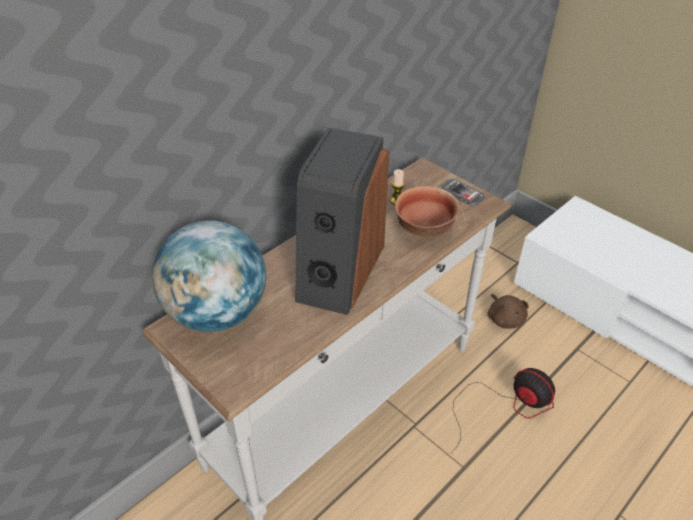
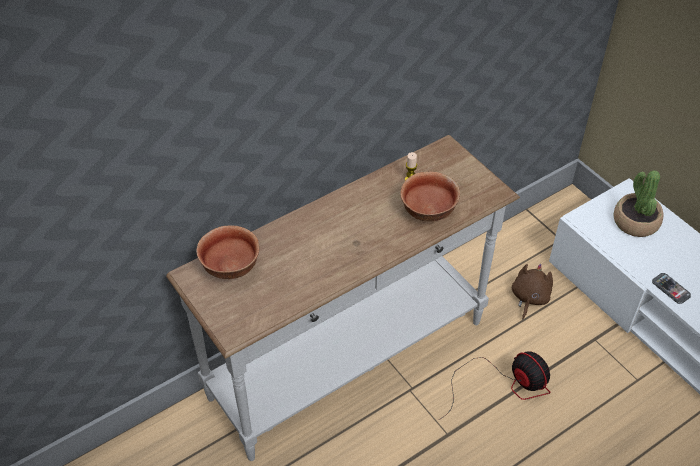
camera: 10 degrees right, 5 degrees up
(217, 313) = (229, 268): globe -> bowl
(339, 271) = (341, 243): speaker -> none
(462, 193) = (475, 179): phone -> phone (670, 289)
(505, 318) = (529, 298): brown plush toy -> brown plush toy turned 150 degrees counterclockwise
(595, 232) = (635, 222): none -> potted plant

